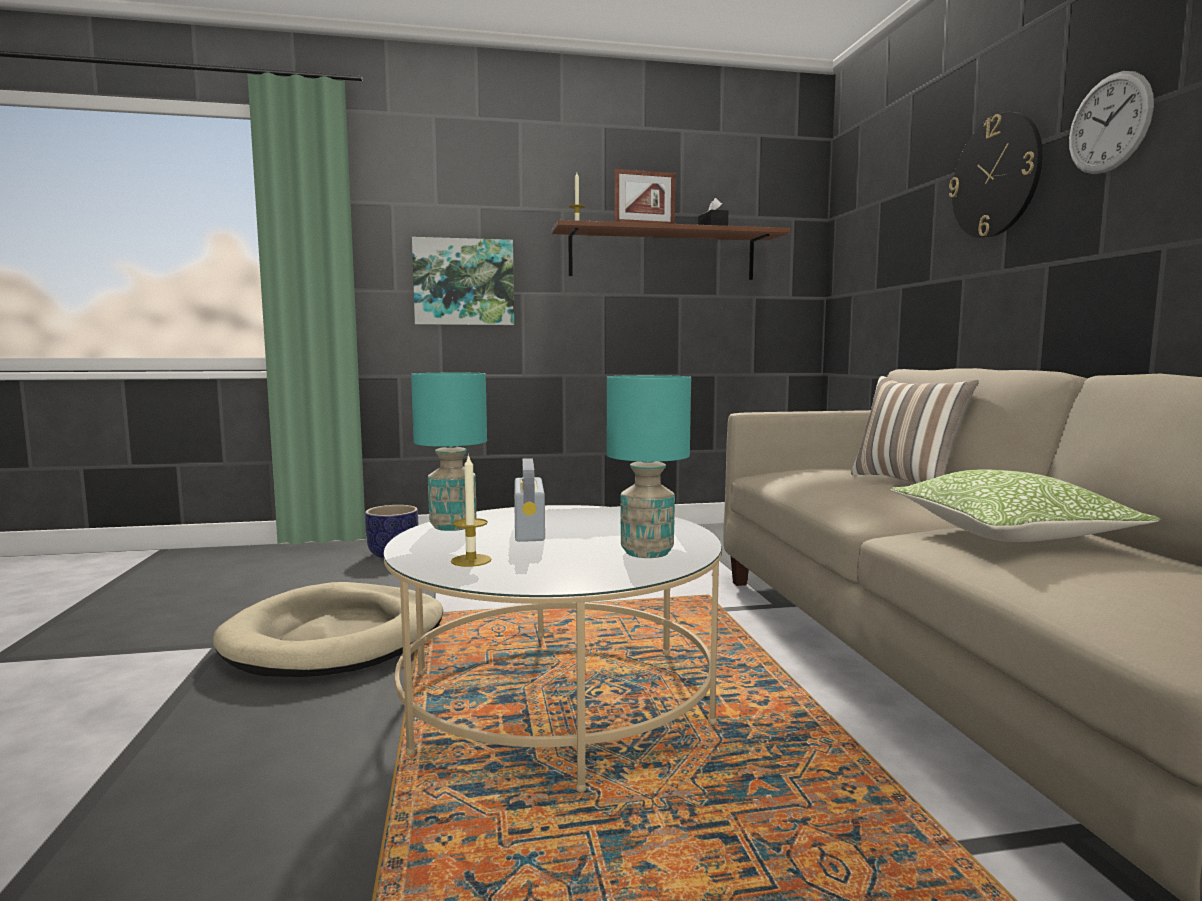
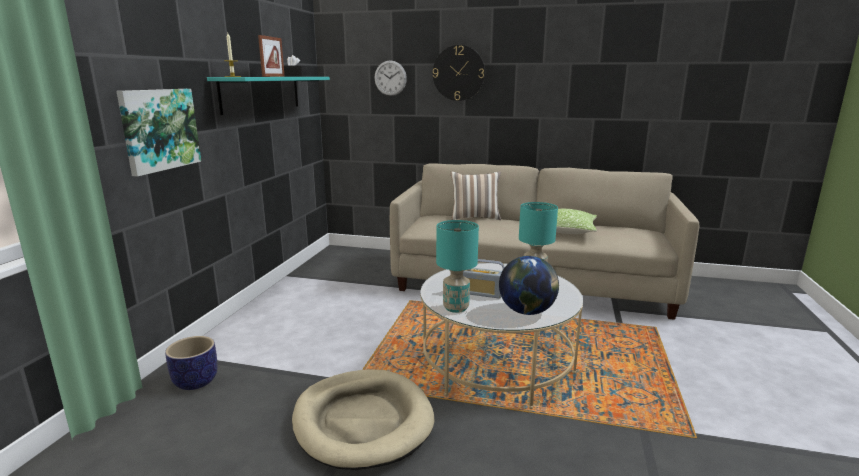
camera: 65 degrees left, 10 degrees up
(471, 560) = (527, 311): candle -> globe
(662, 255) = (262, 93): brown shelf -> turquoise shelf
(1109, 123) = (516, 67): wall clock -> wall clock (390, 78)

